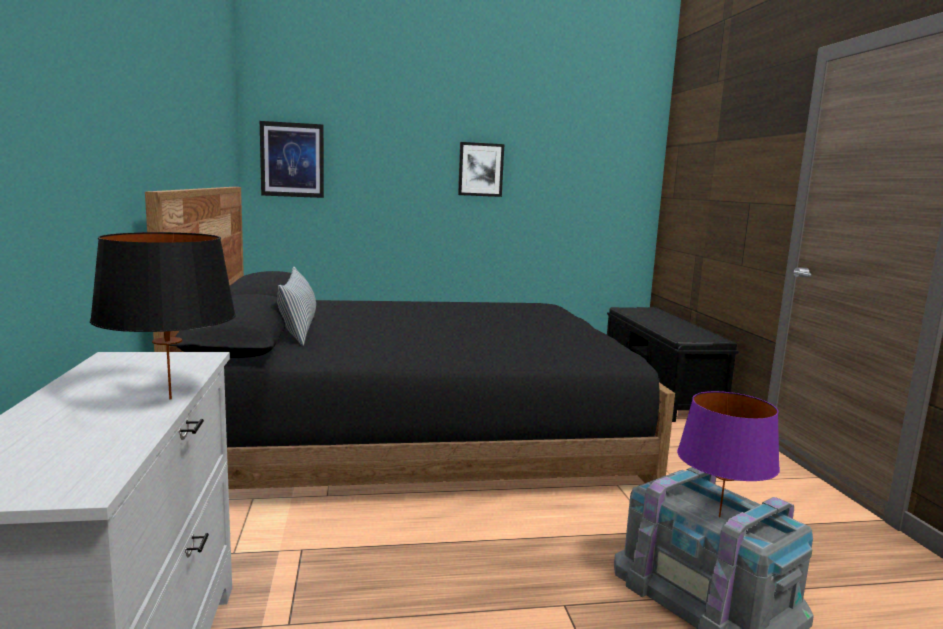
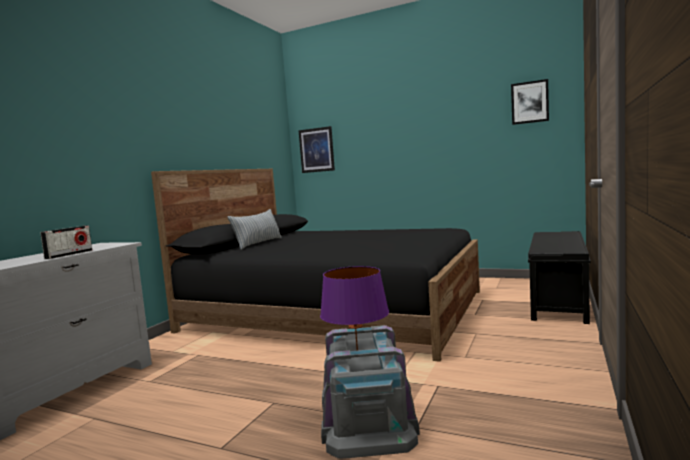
camera: 35 degrees right, 5 degrees down
(170, 399) = (69, 254): black table lamp -> radio
(480, 169) = (429, 138): picture -> picture (529, 102)

